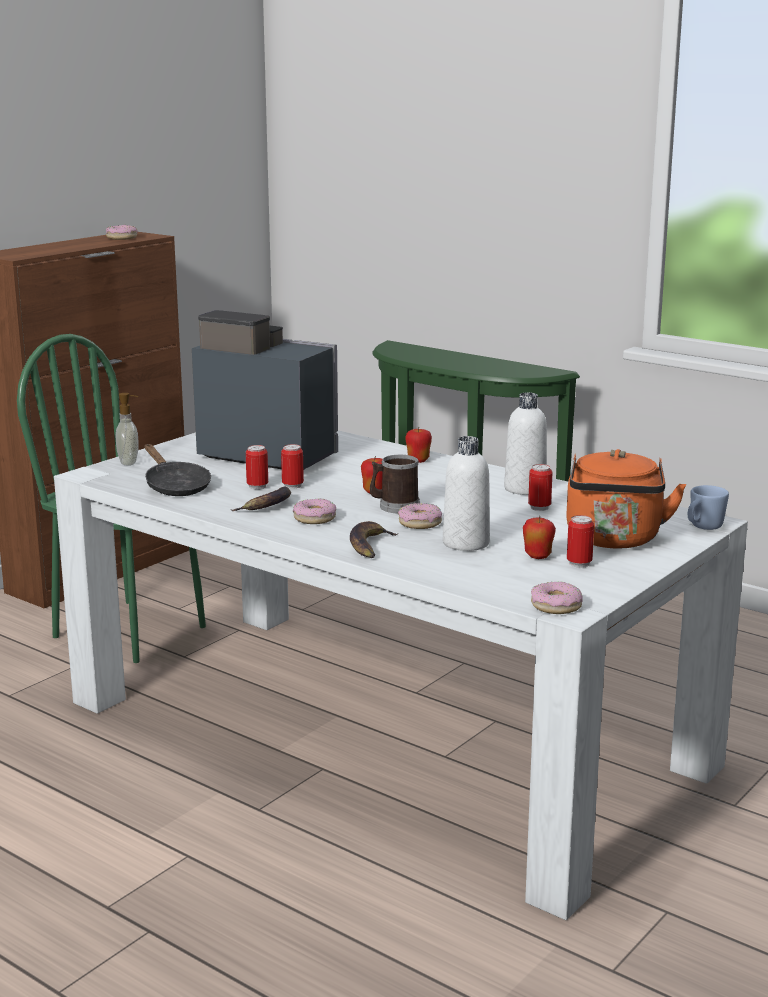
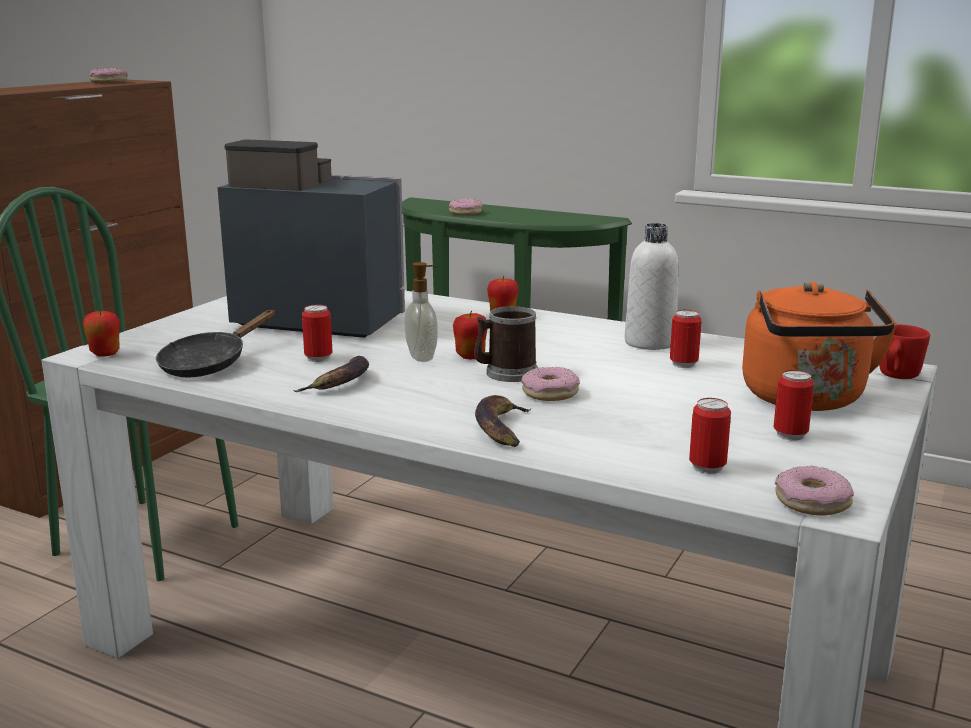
camera: 10 degrees left, 0 degrees up
(129, 462) = (142, 337): soap dispenser -> soap dispenser (423, 357)
(175, 486) = (209, 364): black frying pan -> black frying pan turned 75 degrees clockwise
(292, 486) = (363, 355): can -> can (707, 467)
(314, 518) = (409, 395): donut -> donut (465, 213)
(466, 543) = (625, 416): white bottle -> none
(538, 556) = (730, 428): apple -> apple (105, 354)
(703, 527) = (896, 377): blue mug -> red mug

